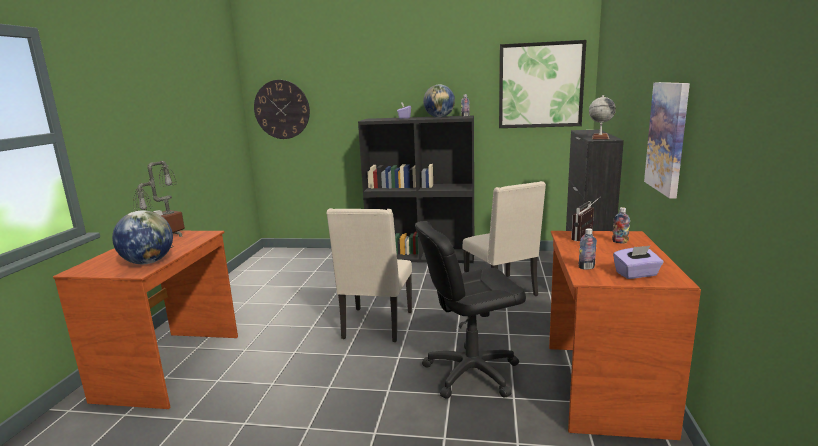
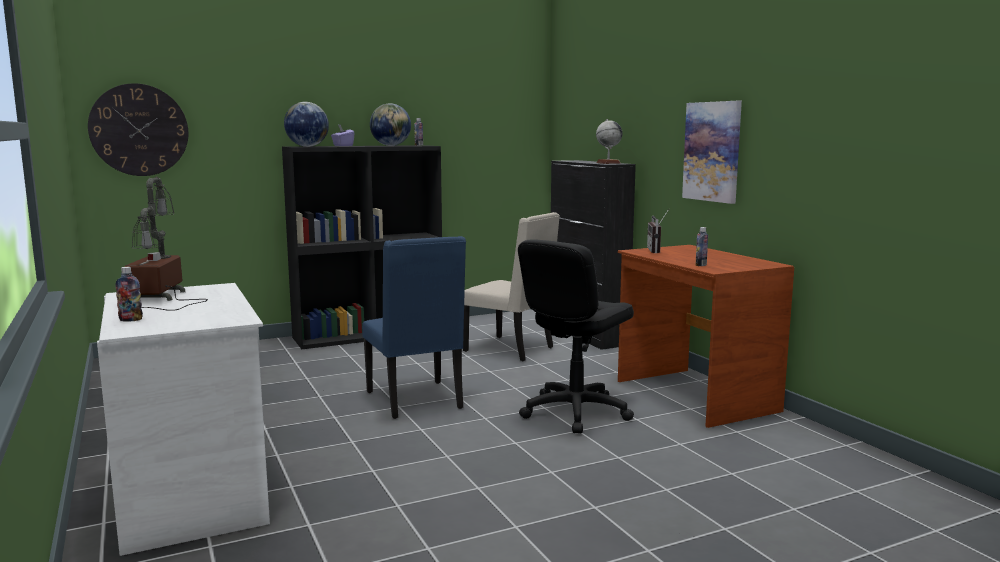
camera: 35 degrees left, 5 degrees down
(148, 262) = (220, 313): globe -> globe (307, 146)
(172, 367) = (192, 493): brown desk -> white desk
(376, 325) = (416, 400): beige chair -> blue chair
(540, 85) = (495, 112): picture -> none
(619, 242) = (689, 251): bottle -> bottle (130, 320)
(636, 274) = (742, 264): purple tissue box -> none

